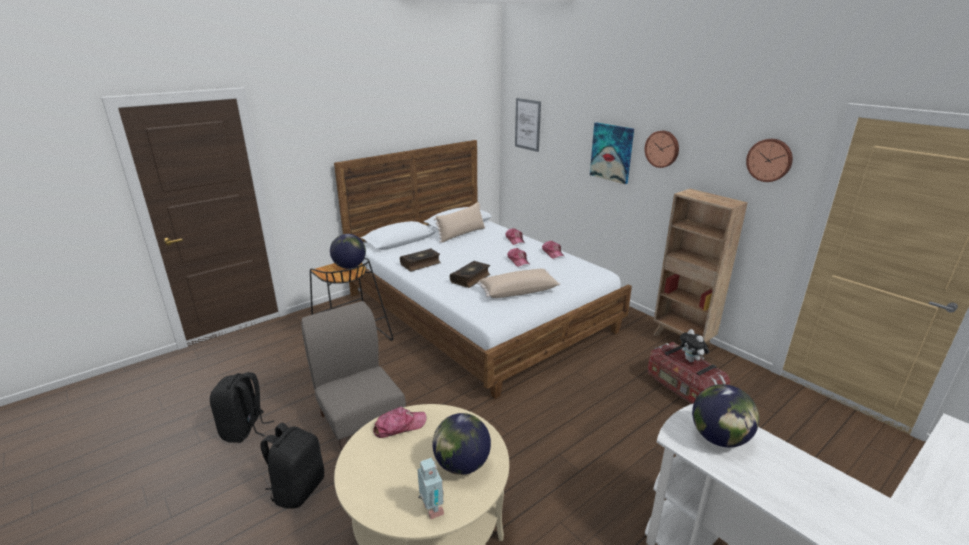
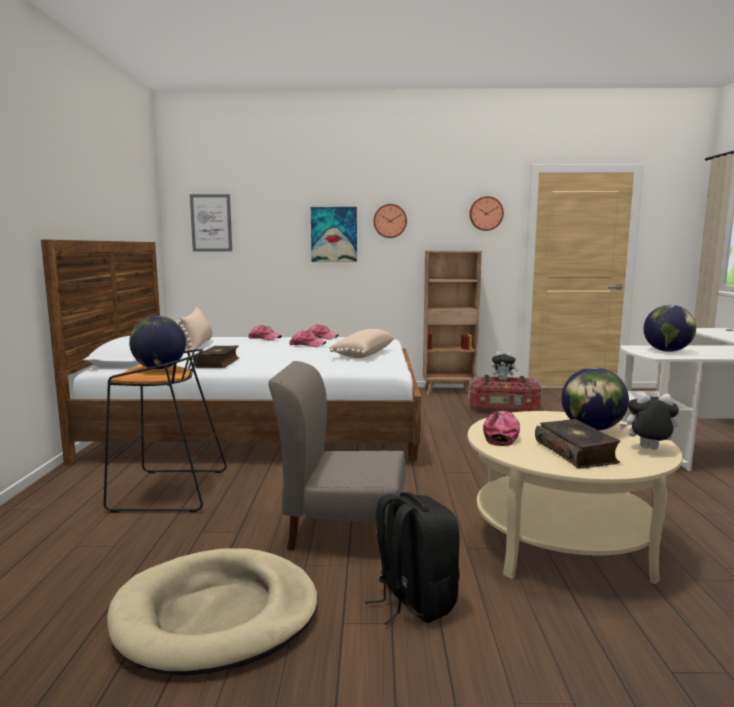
camera: 50 degrees left, 15 degrees down
(245, 429) = (216, 615): black backpack -> beige dog bed
(431, 510) = (648, 449): toy robot -> plush toy
(471, 278) = (303, 357): book -> book (576, 453)

